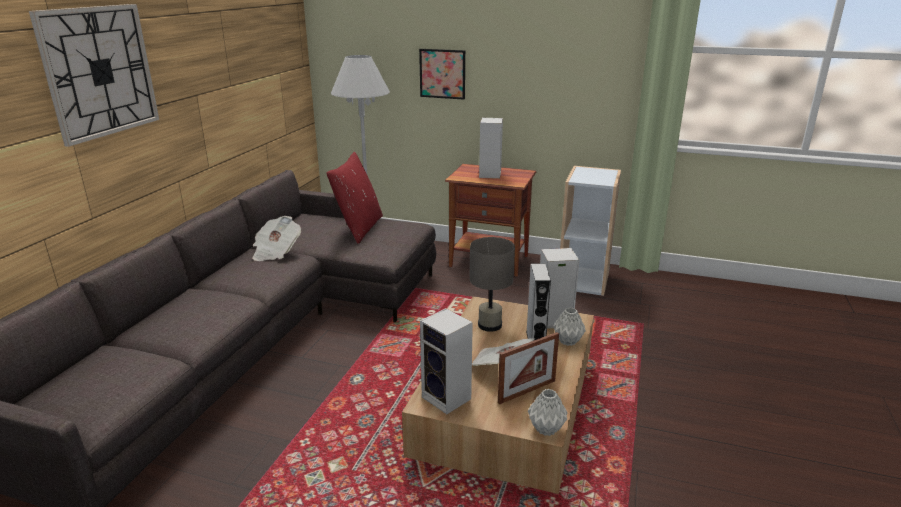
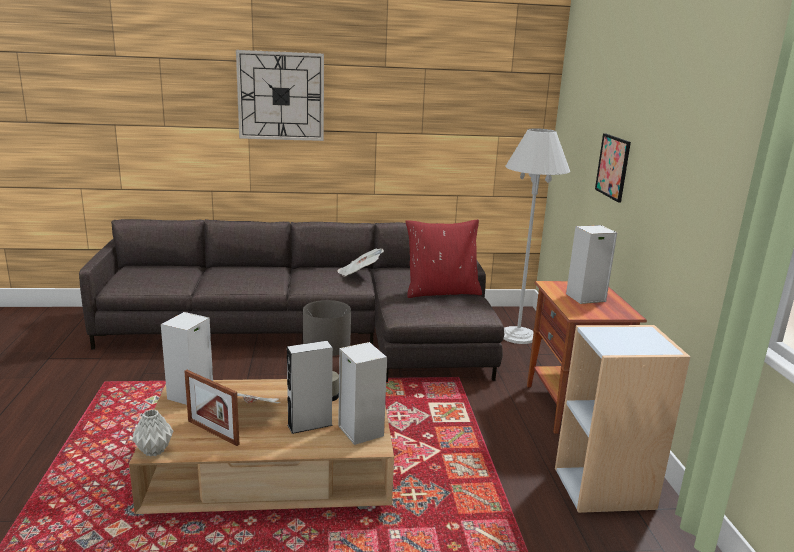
camera: 65 degrees right, 5 degrees down
(567, 341) = (320, 444): grey vase -> none

